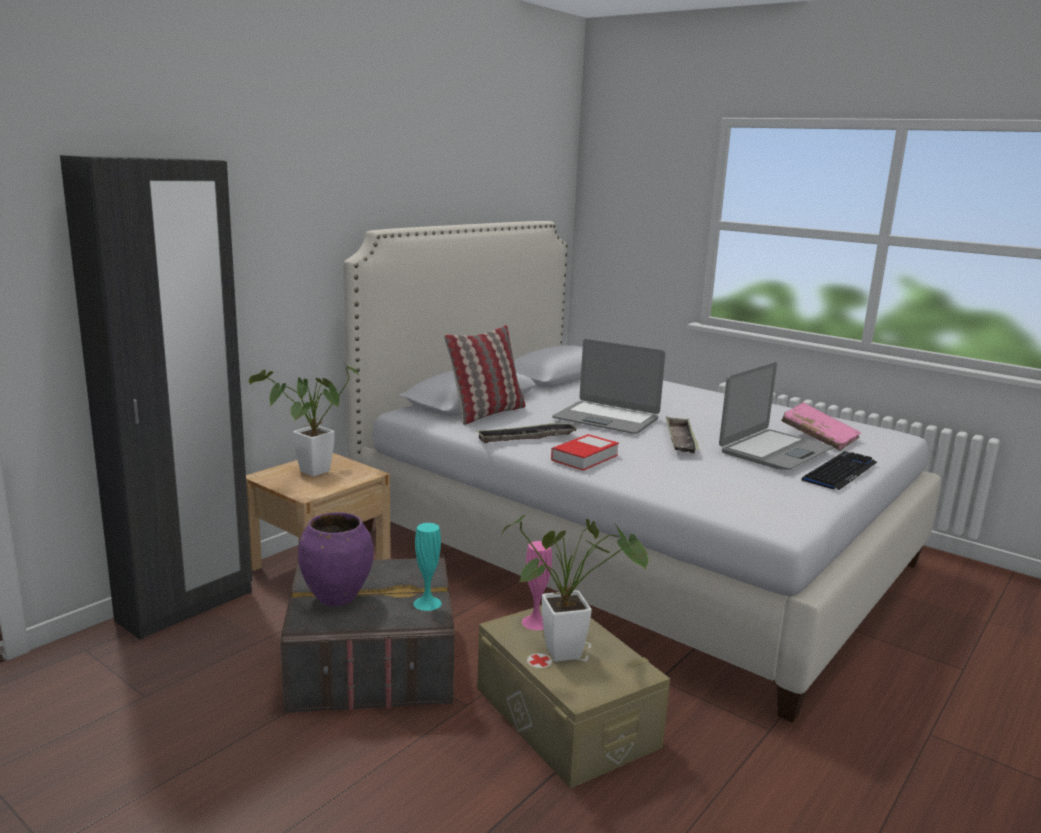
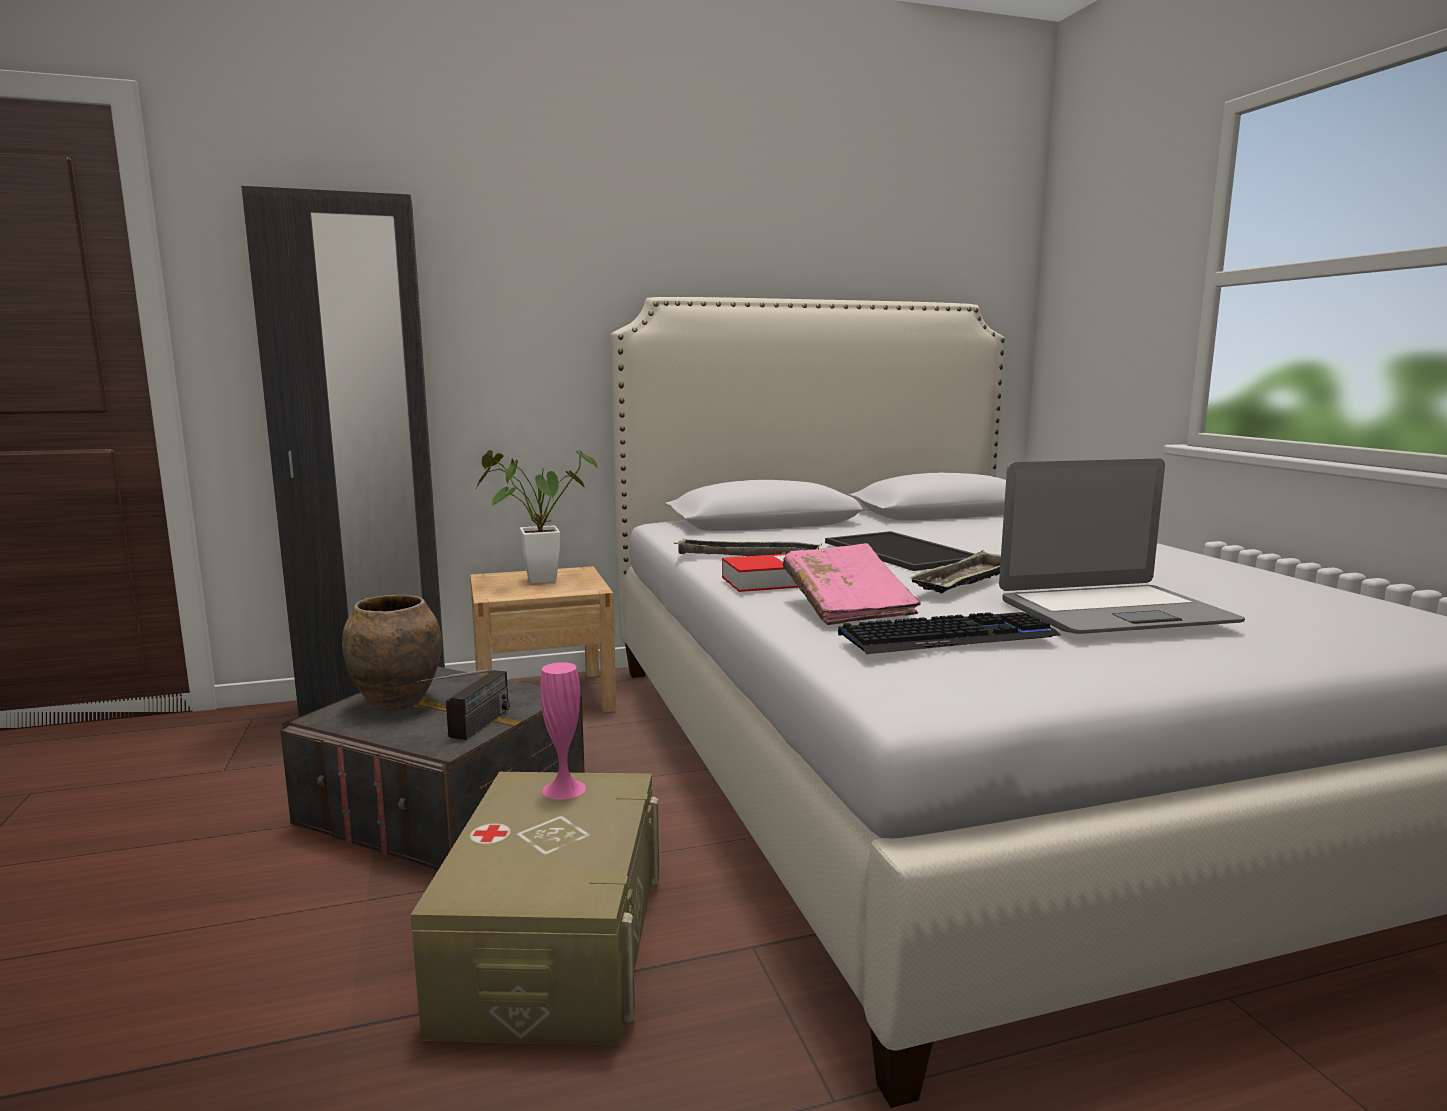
camera: 35 degrees right, 5 degrees down
(336, 597) = (397, 703): purple vase -> brown vase
(427, 603) = (470, 731): turquoise vase -> radio
(486, 413) = (755, 532): pillow -> none
(572, 652) = (544, 837): potted plant -> none
(606, 419) = (903, 552): laptop -> tray
(818, 438) = (1257, 612): pink book -> pink book (847, 606)
(840, 472) = (1203, 656): keyboard -> keyboard (948, 637)

